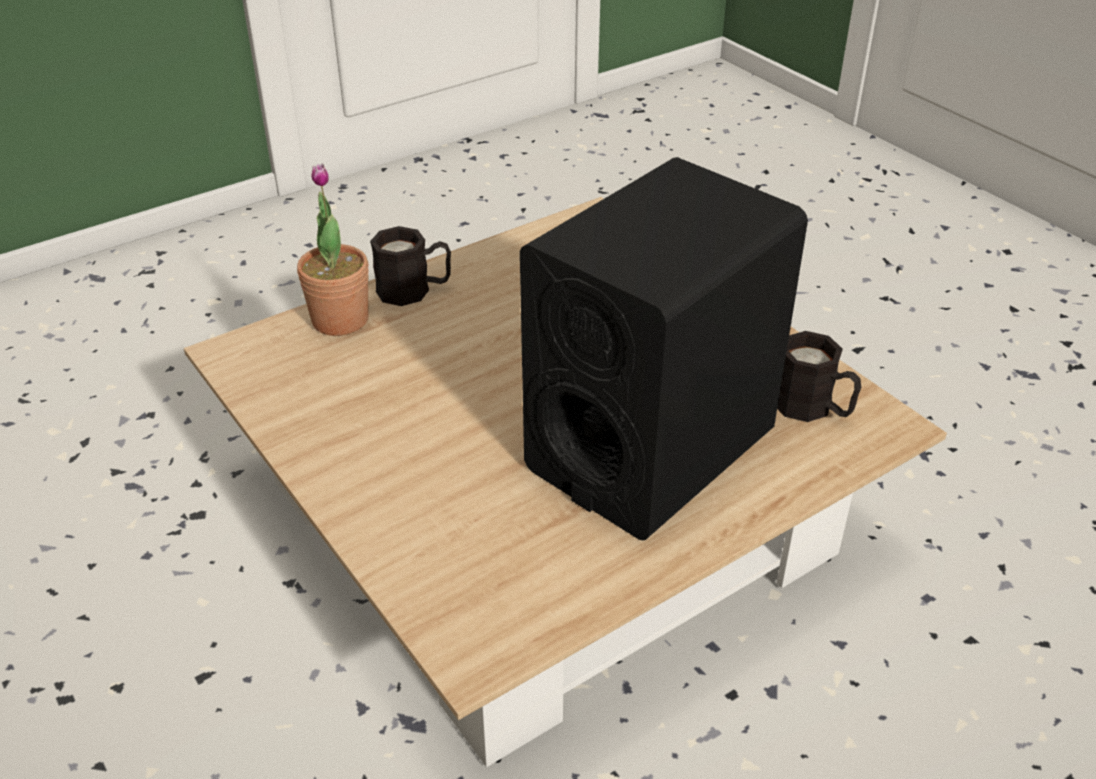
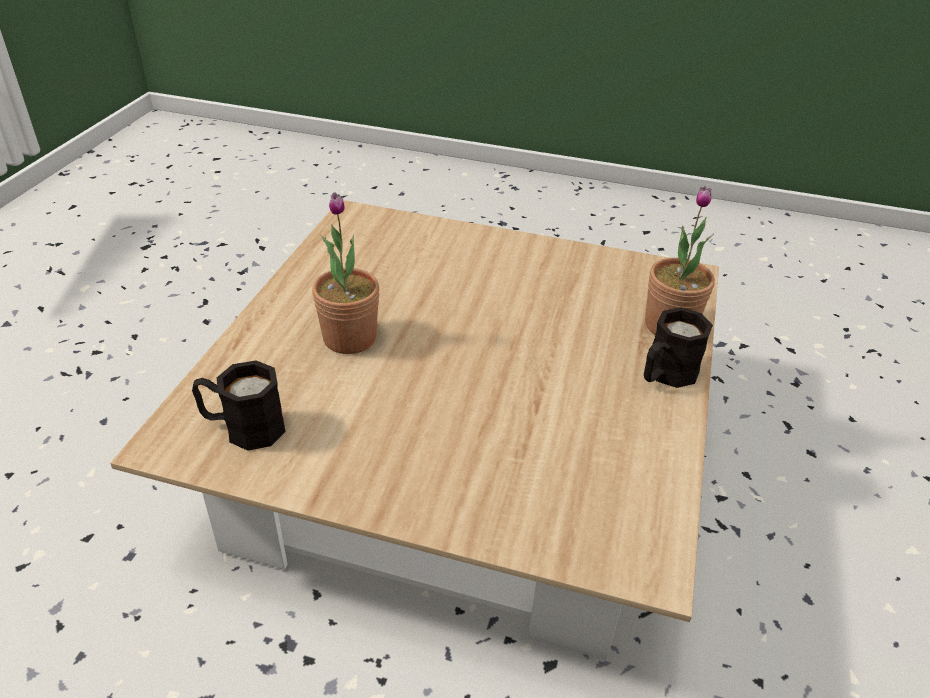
camera: 140 degrees right, 0 degrees up
(651, 449) = (349, 338): black speaker -> potted plant

